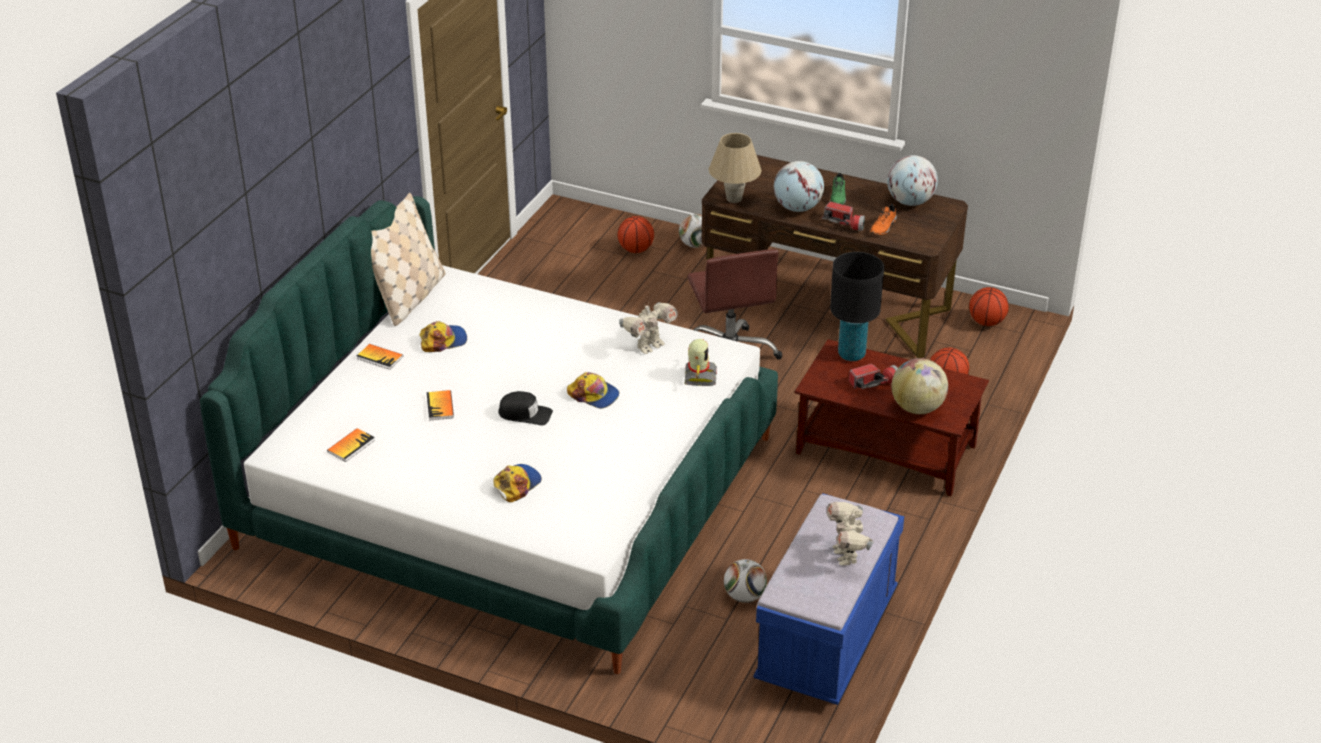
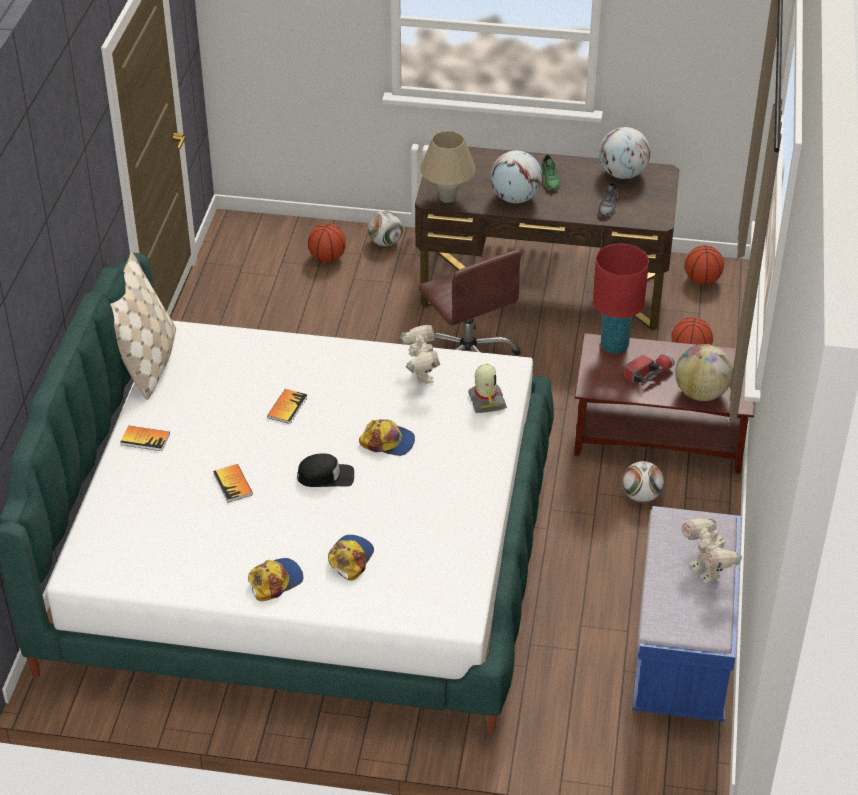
camera: 15 degrees left, 5 degrees up
(351, 446) = (157, 548): book -> book (287, 407)
(443, 340) = (205, 407): cap -> cap (275, 581)
(649, 346) = (421, 376): toy robot -> toy robot turned 45 degrees counterclockwise
(744, 596) = (584, 621): football -> football (641, 496)
(844, 223) = (568, 208): flashlight -> none
(851, 354) = (614, 346): black table lamp -> red table lamp
(884, 227) = (608, 206): orange shoe -> grey shoe

